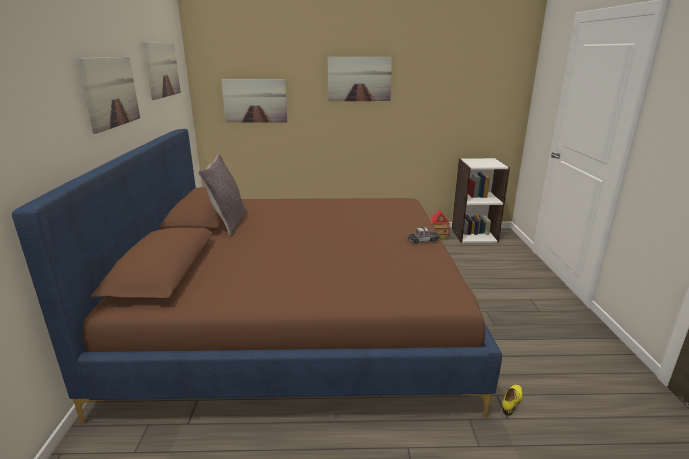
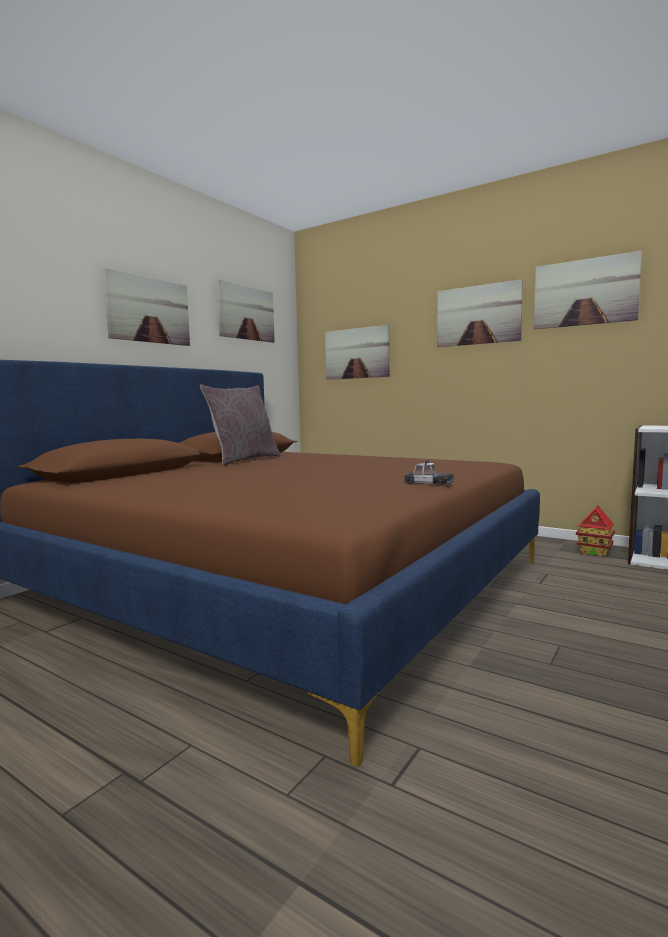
camera: 35 degrees right, 15 degrees down
(431, 71) = (585, 292): none -> picture
(512, 401) = (435, 767): yellow shoe -> none

